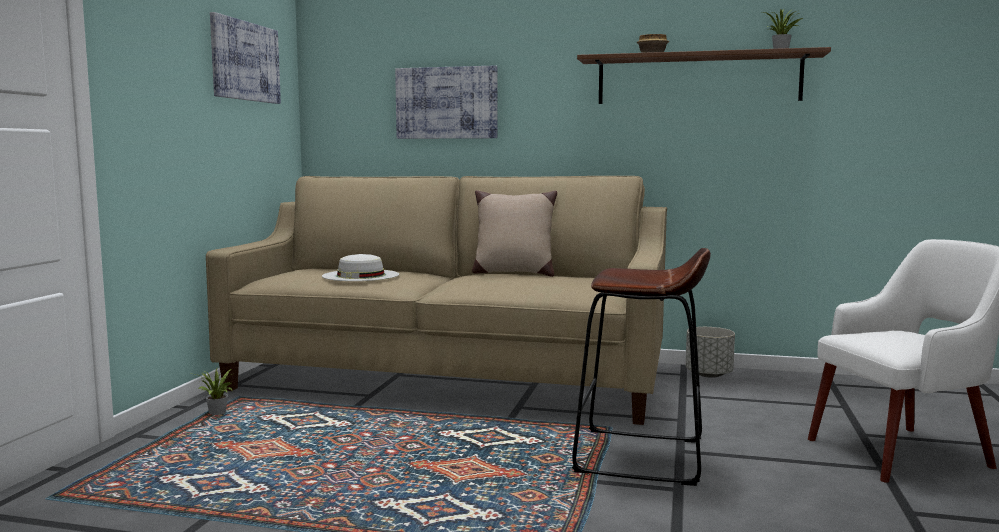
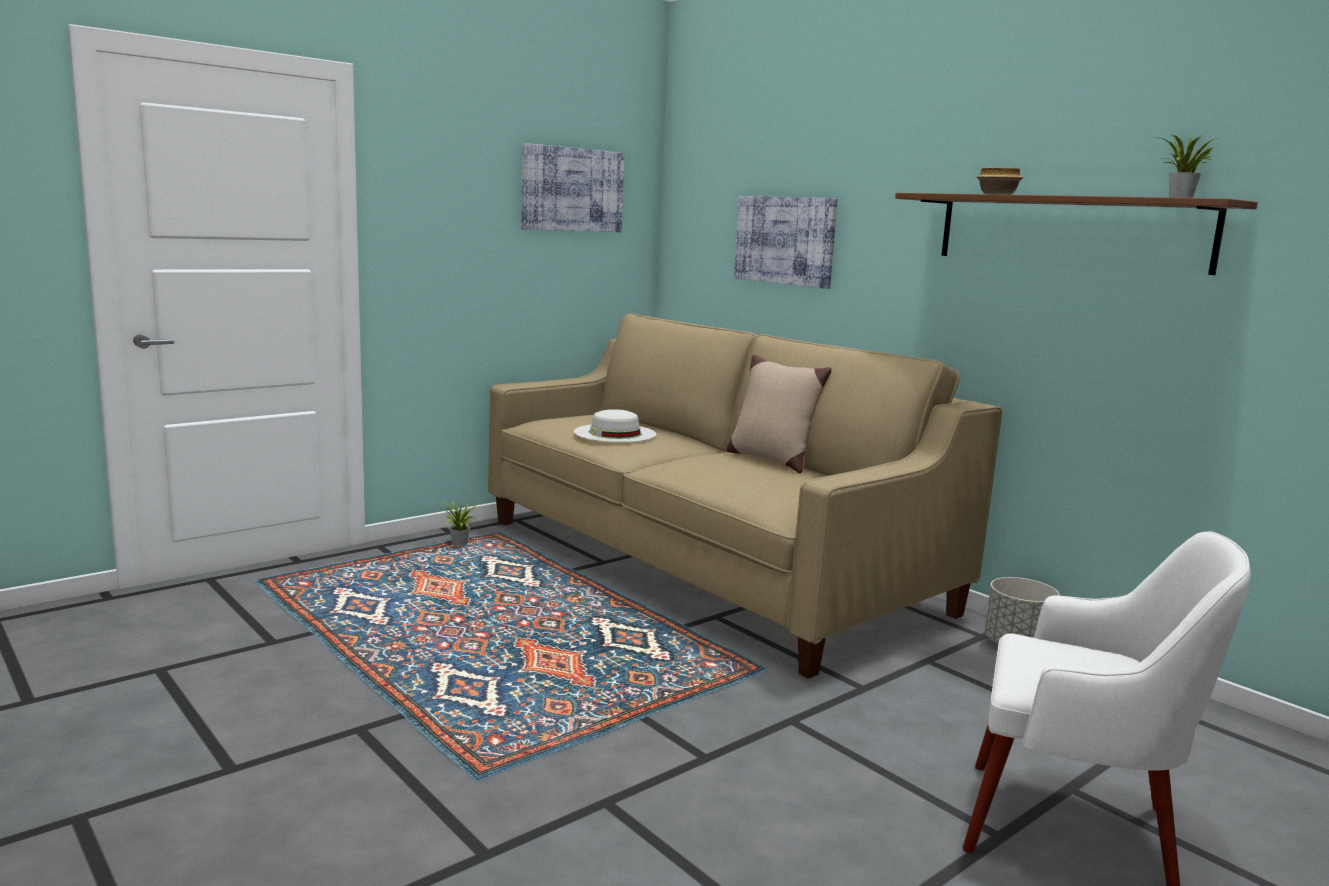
camera: 35 degrees right, 5 degrees up
(640, 457) = (735, 710): brown stool -> none

